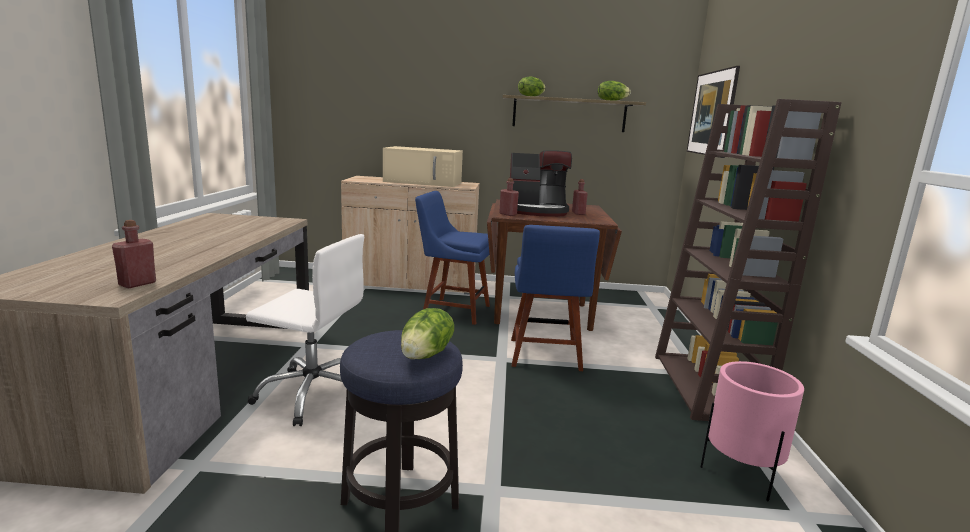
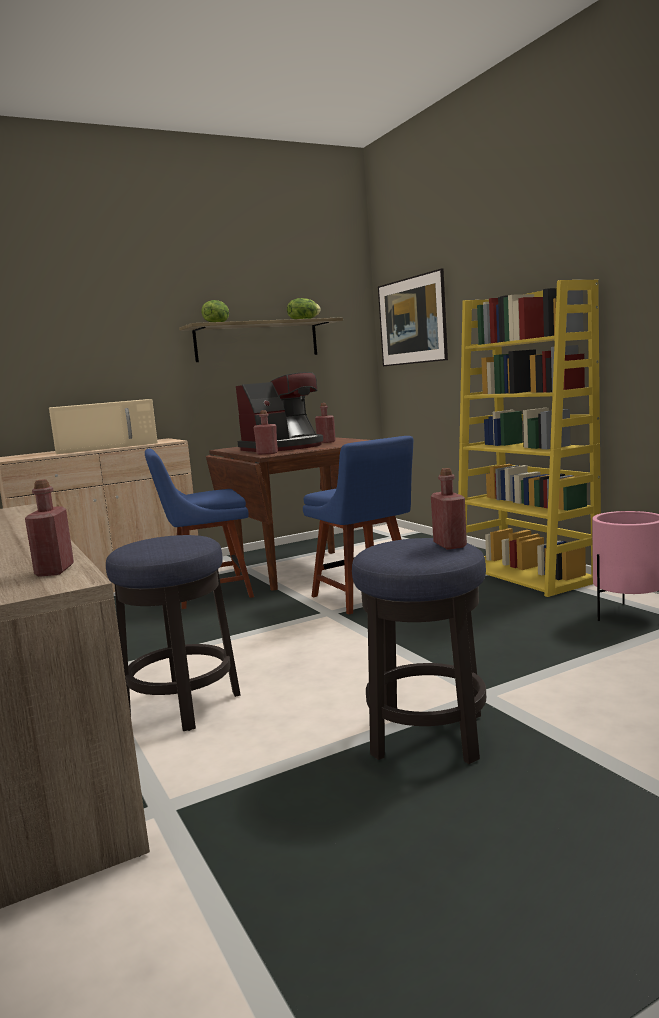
camera: 30 degrees left, 5 degrees down
(313, 394) = (183, 706): white office chair -> stool
(427, 355) = (449, 545): lettuce -> red bottle
(707, 388) = (527, 574): brown bookcase -> yellow bookcase

